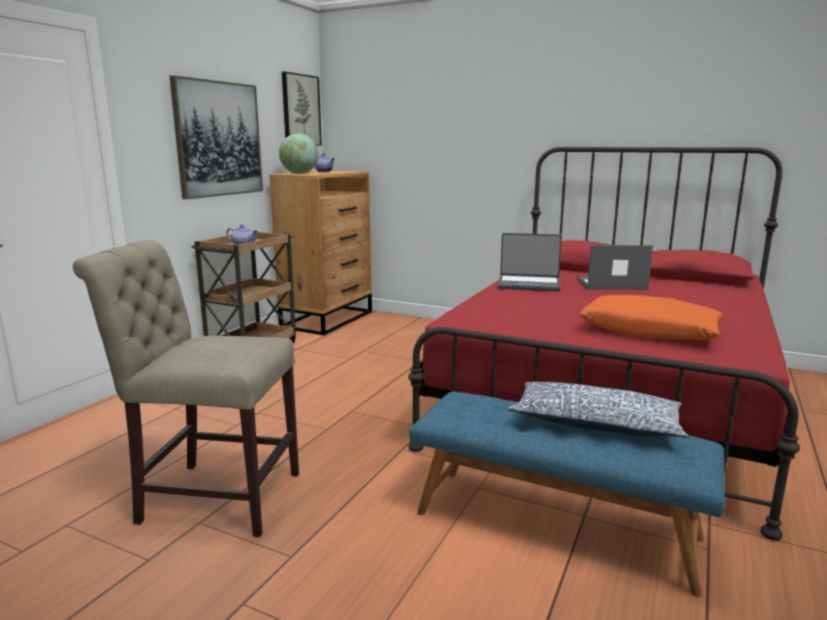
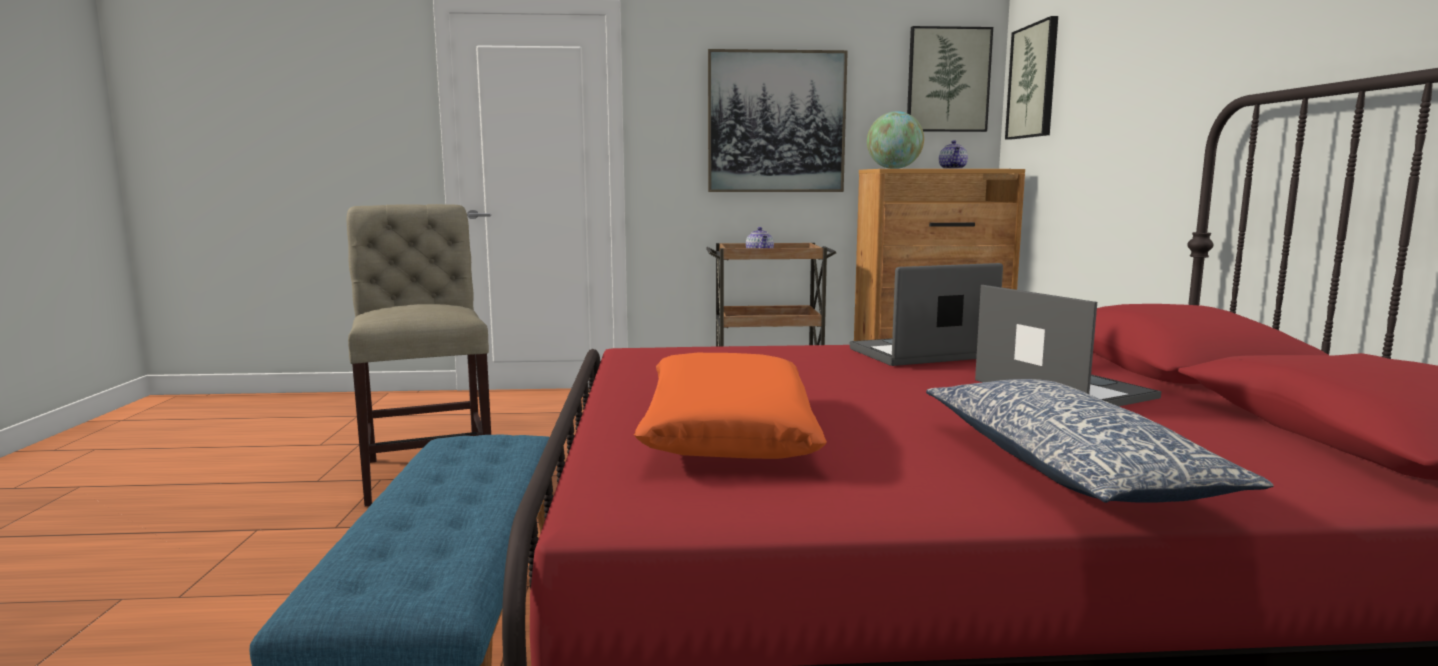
camera: 60 degrees right, 5 degrees down
(361, 117) = (1033, 81): none -> picture
(529, 284) = (922, 354): laptop -> laptop turned 90 degrees clockwise
(594, 423) = (473, 514): pillow -> pillow (1066, 467)

